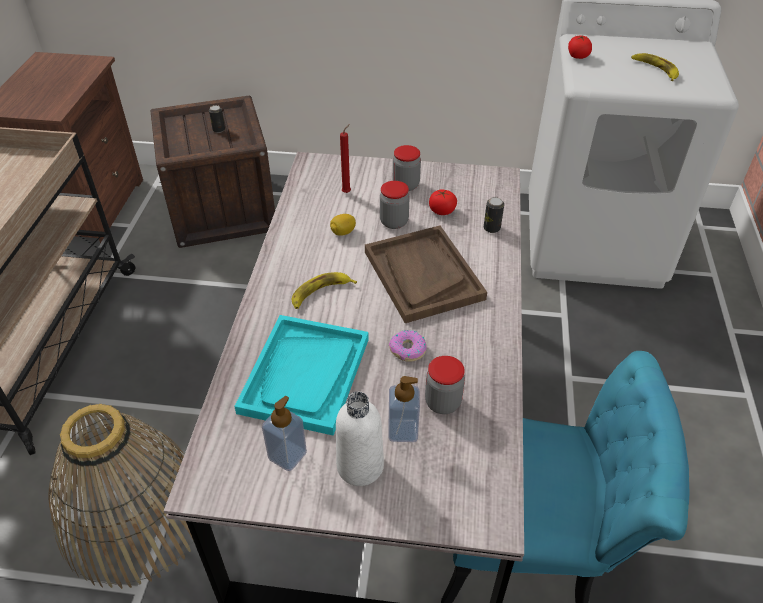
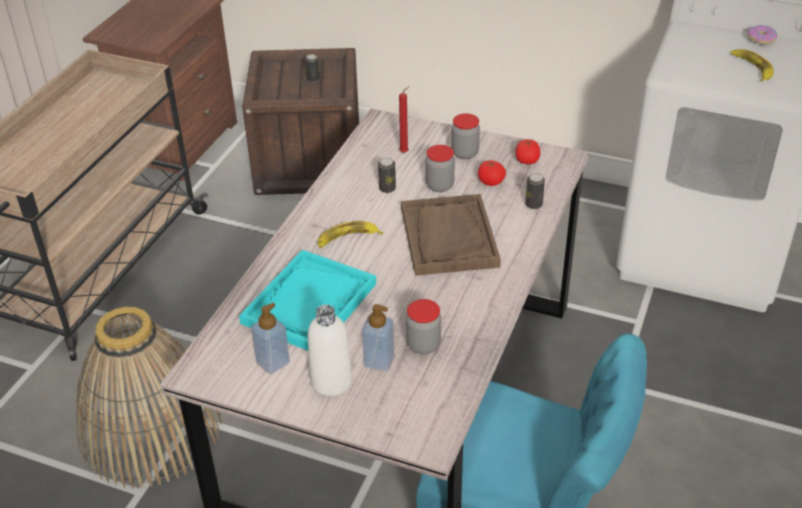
camera: 15 degrees right, 5 degrees down
(343, 232) = (387, 188): lemon -> can
(407, 349) = (409, 297): donut -> donut (761, 39)
(577, 56) = (675, 45): tomato -> tomato (527, 161)

